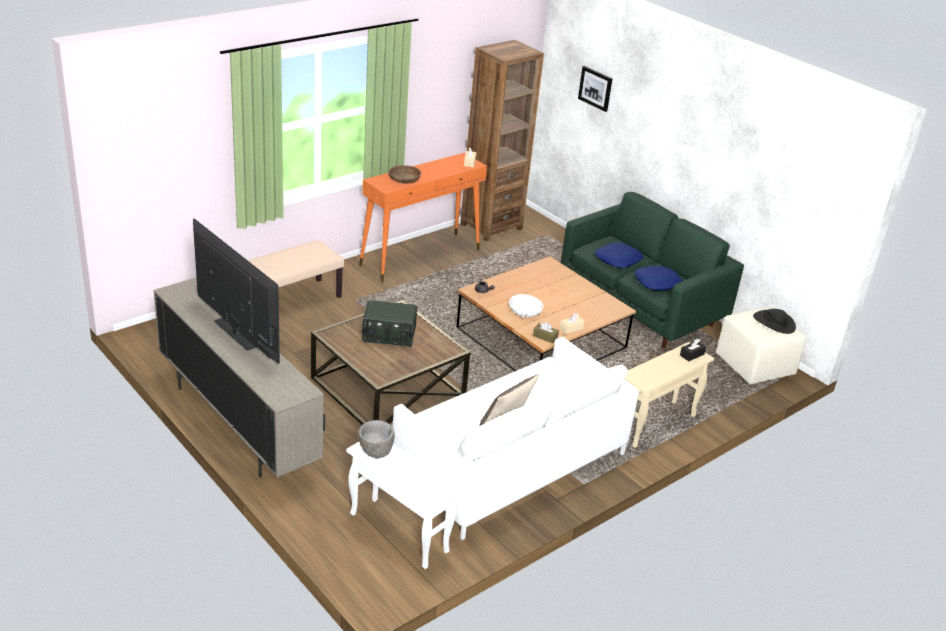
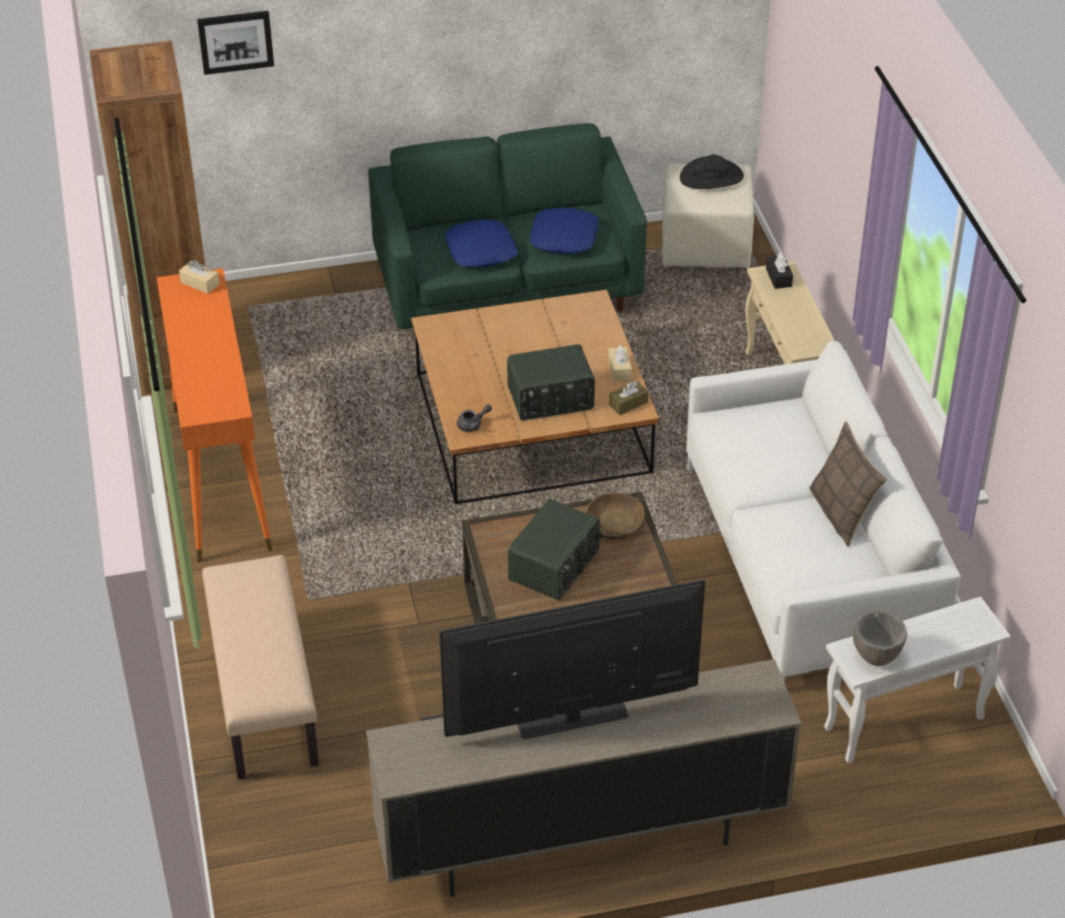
camera: 60 degrees left, 10 degrees up
(404, 179) = (212, 377): brown bowl -> brown bowl (613, 525)
(525, 311) = (551, 399): white bowl -> radio

